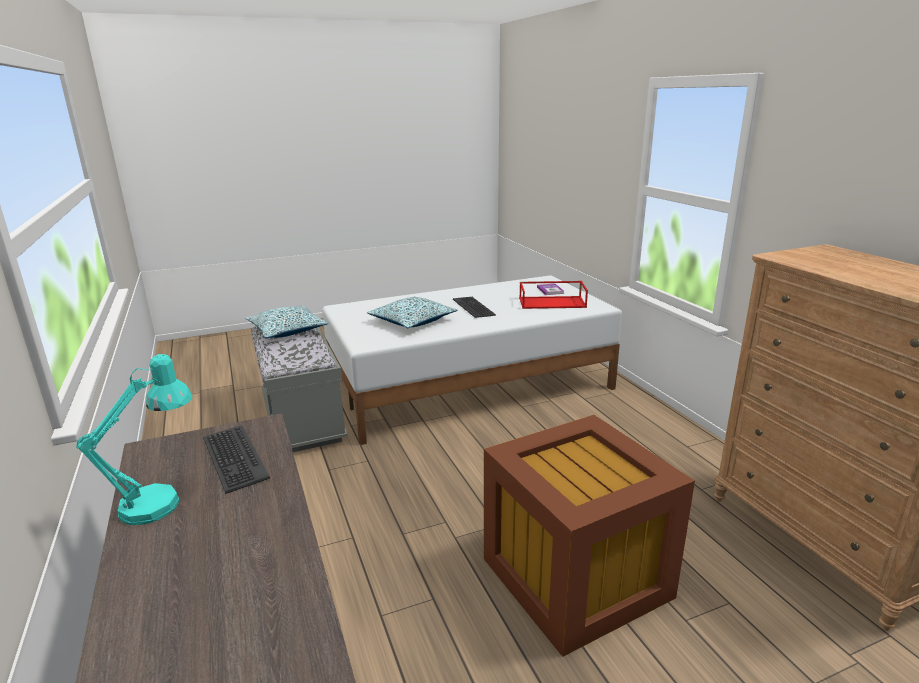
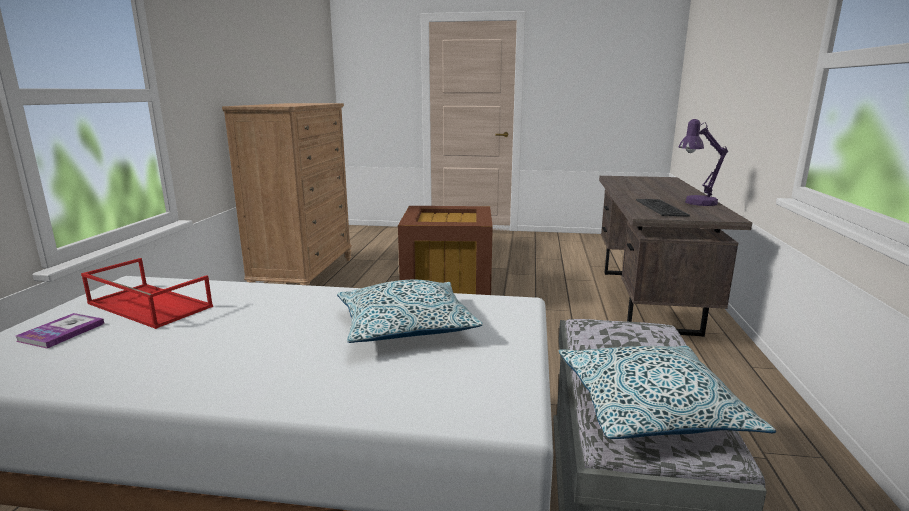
camera: 150 degrees left, 5 degrees down
(161, 500) = (695, 203): turquoise table lamp -> purple table lamp
(474, 307) = (265, 329): keyboard -> none

